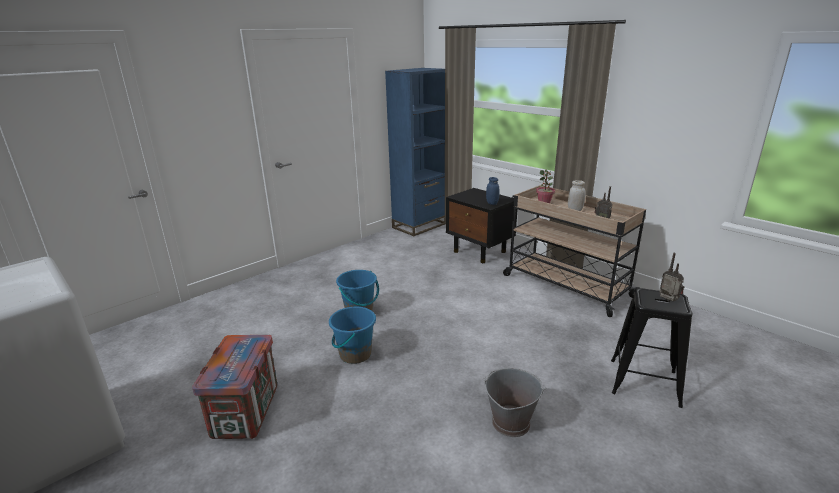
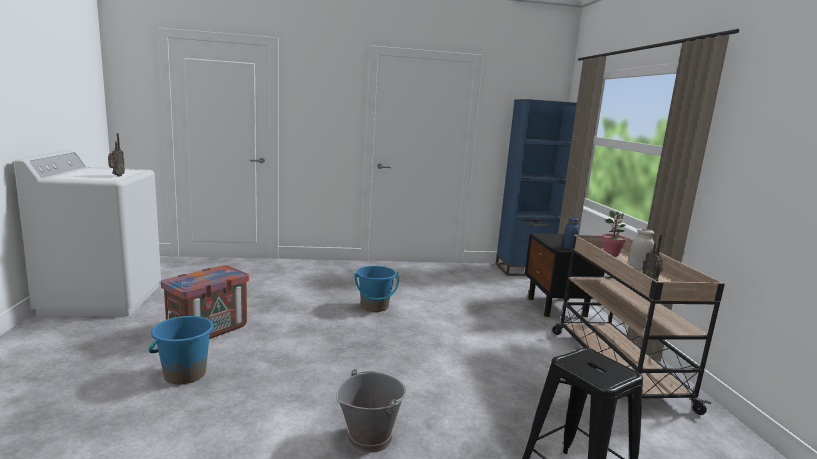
camera: 35 degrees right, 10 degrees down
(355, 354) = (326, 331): blue bucket -> blue bucket (185, 374)
(667, 301) = (602, 370): radio -> radio (116, 176)

